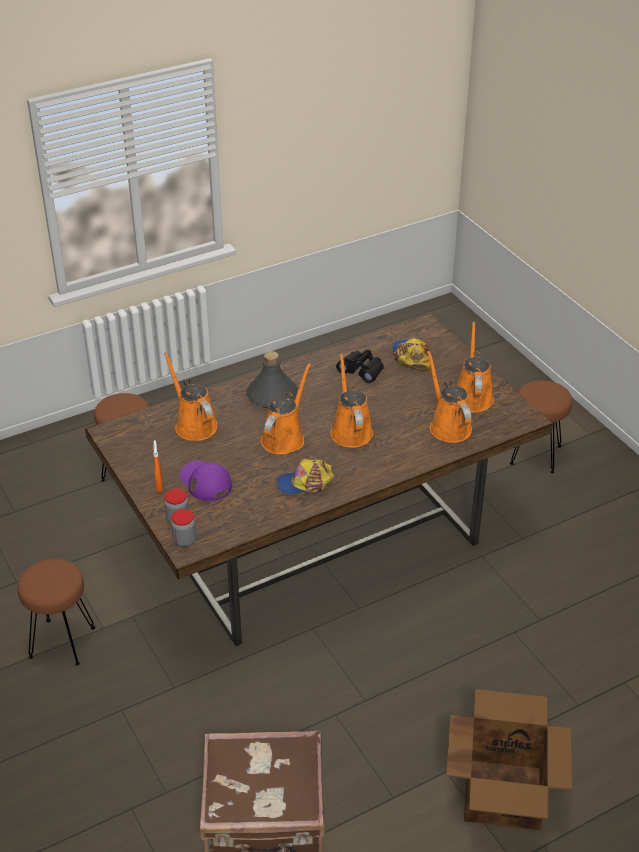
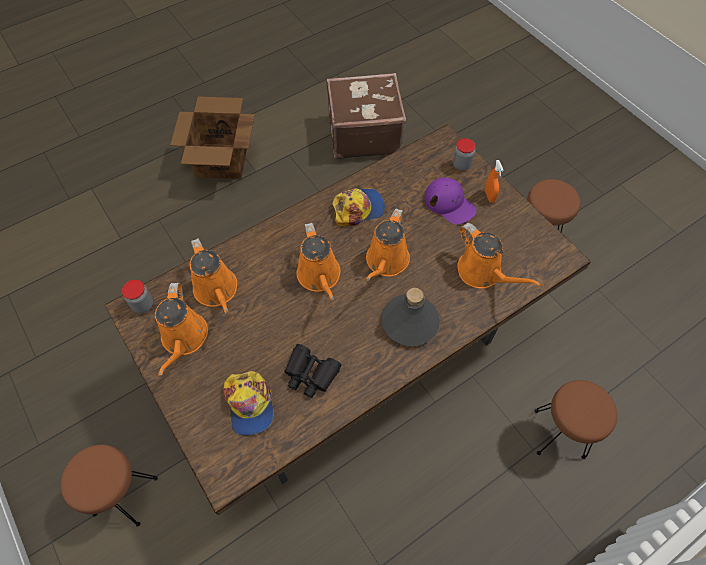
camera: 175 degrees right, 20 degrees up
(185, 540) = (449, 146): jar -> jar (143, 305)

